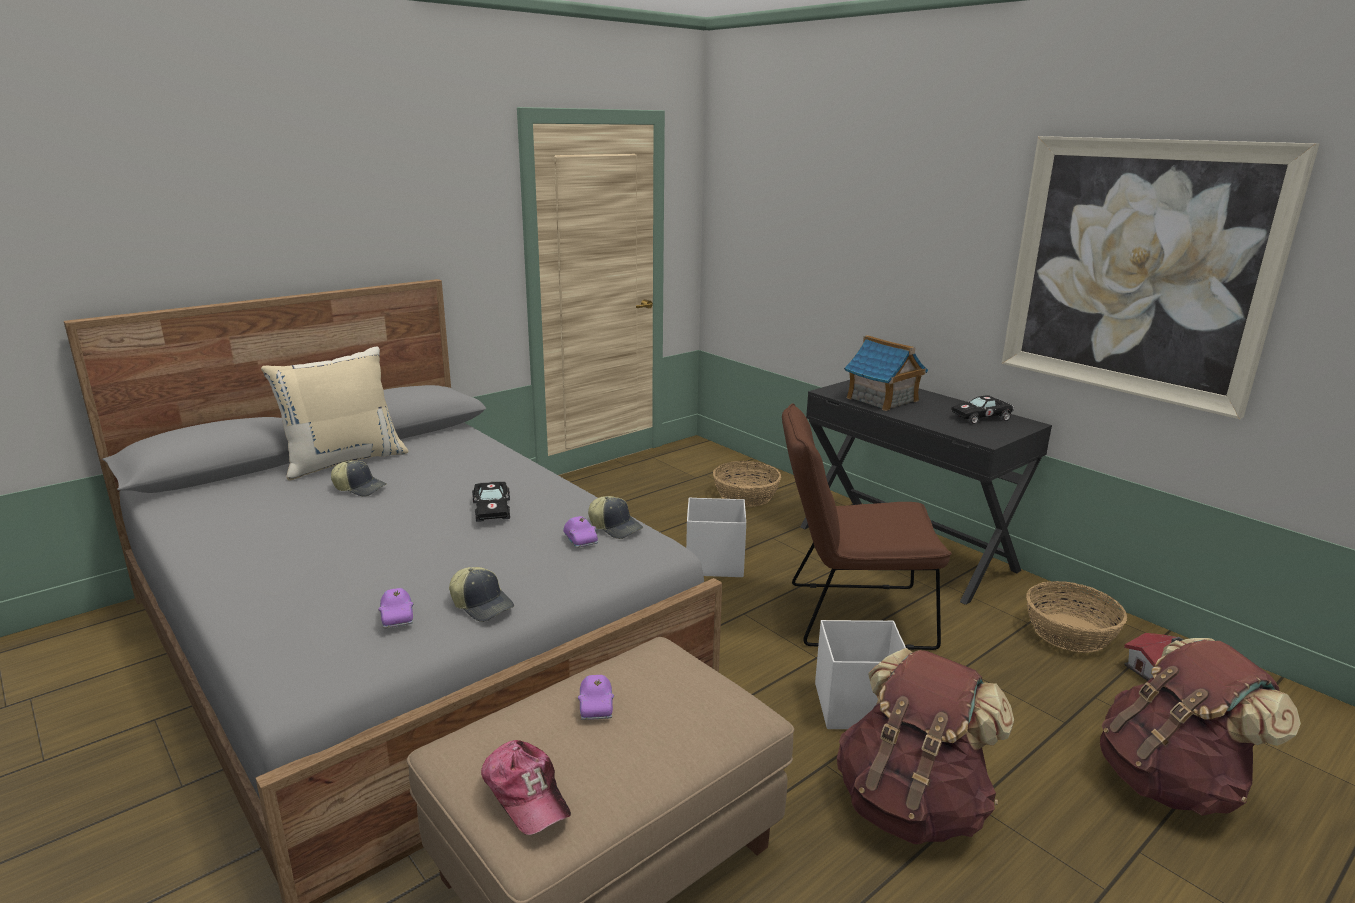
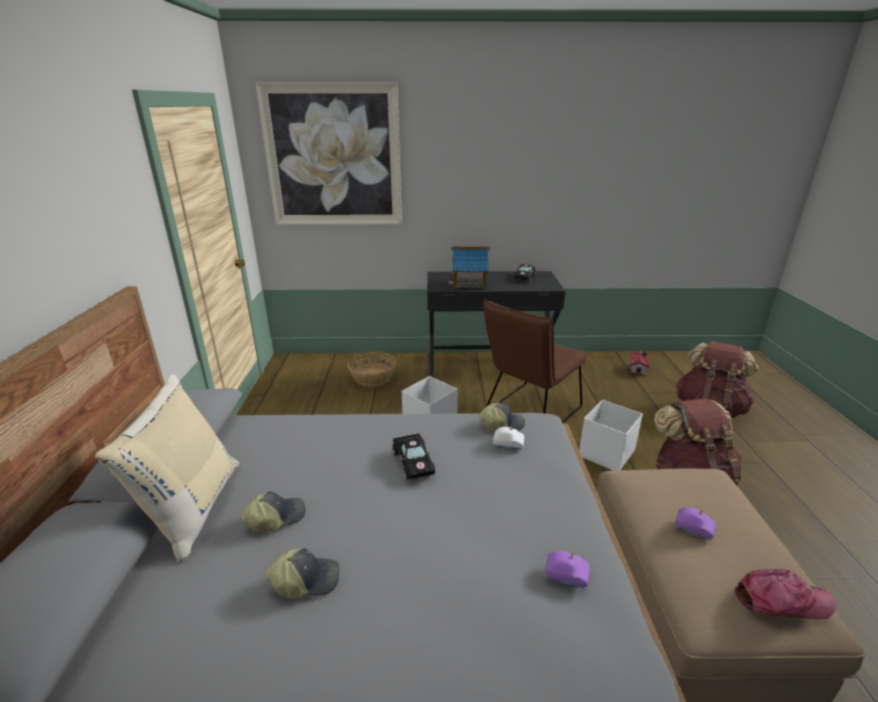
camera: 50 degrees left, 5 degrees up
(482, 605) = (571, 523): cap -> cap (306, 580)
(492, 509) = (413, 462): black toy car -> black toy car turned 45 degrees clockwise
(581, 540) = (508, 444): purple toy car -> white toy car
(1070, 633) = (598, 370): basket -> none
(1138, 269) = (589, 179): picture -> picture (333, 157)

